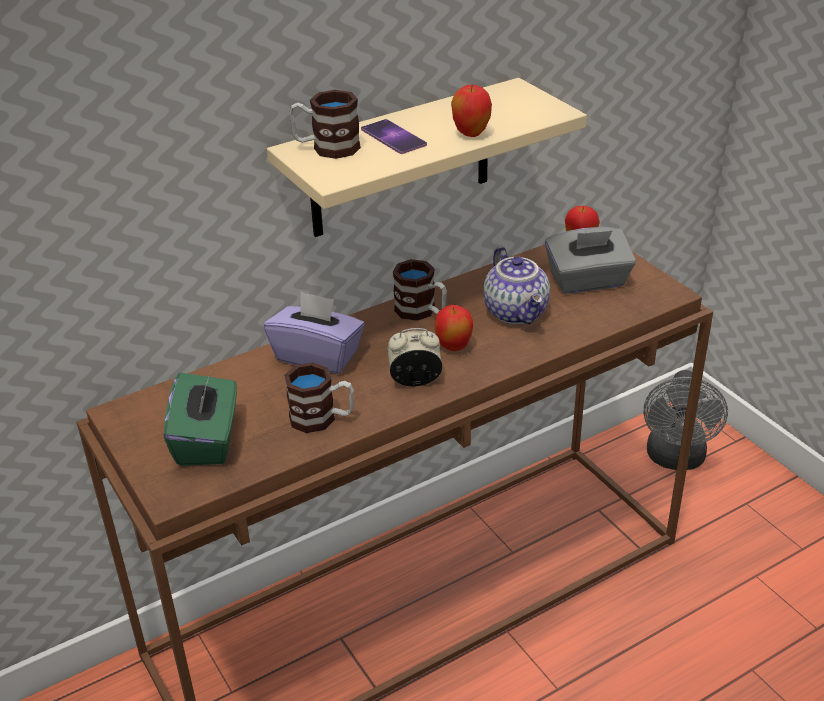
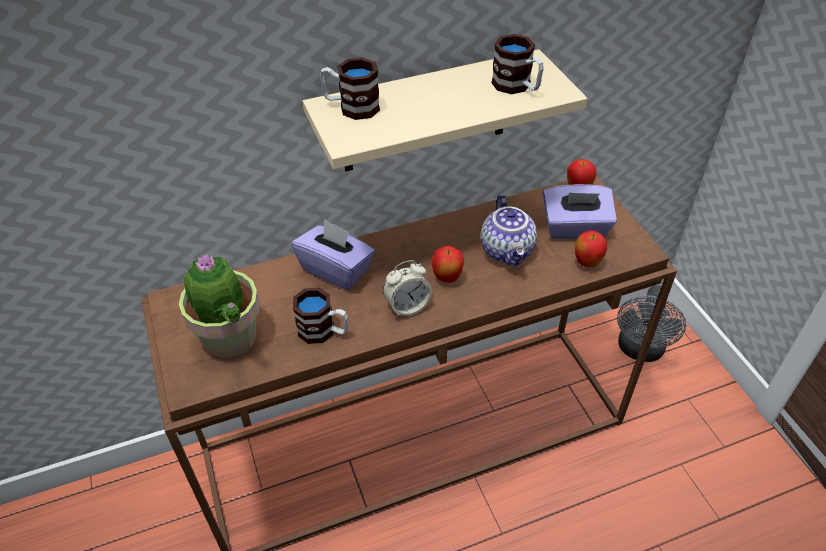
camera: 10 degrees right, 10 degrees up
(207, 440) = (229, 338): green tissue box -> potted plant
(393, 137) = (411, 102): phone -> none
(415, 381) = (407, 306): alarm clock -> alarm clock turned 150 degrees clockwise
(422, 312) = (430, 239): mug -> mug (517, 87)
(471, 134) = (478, 107): apple -> apple (587, 263)
(588, 281) = (575, 228): grey tissue box -> purple tissue box

